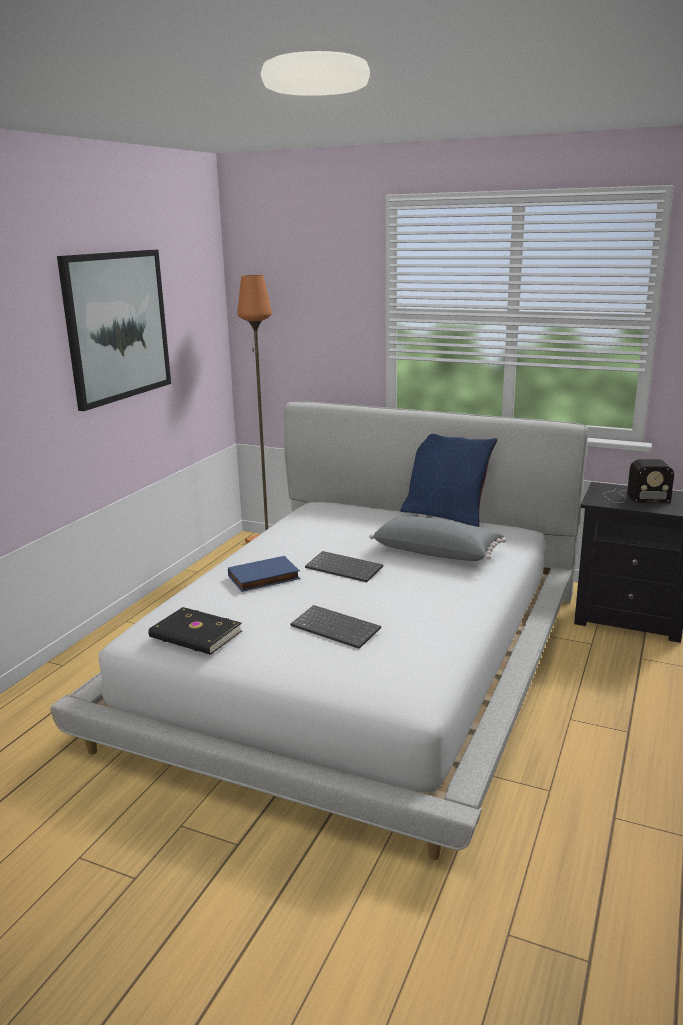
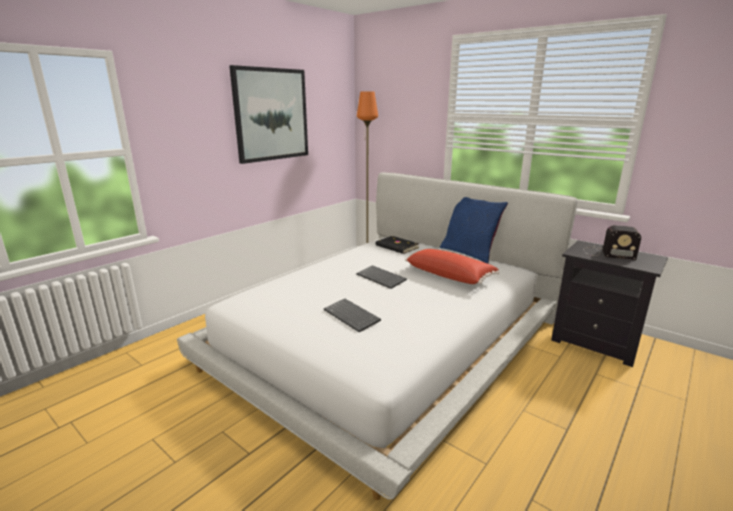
camera: 15 degrees right, 0 degrees up
(195, 635) = (261, 307): black book -> black book (396, 247)
(264, 578) = (326, 277): blue book -> none
(437, 552) = (450, 275): grey pillow -> red pillow

